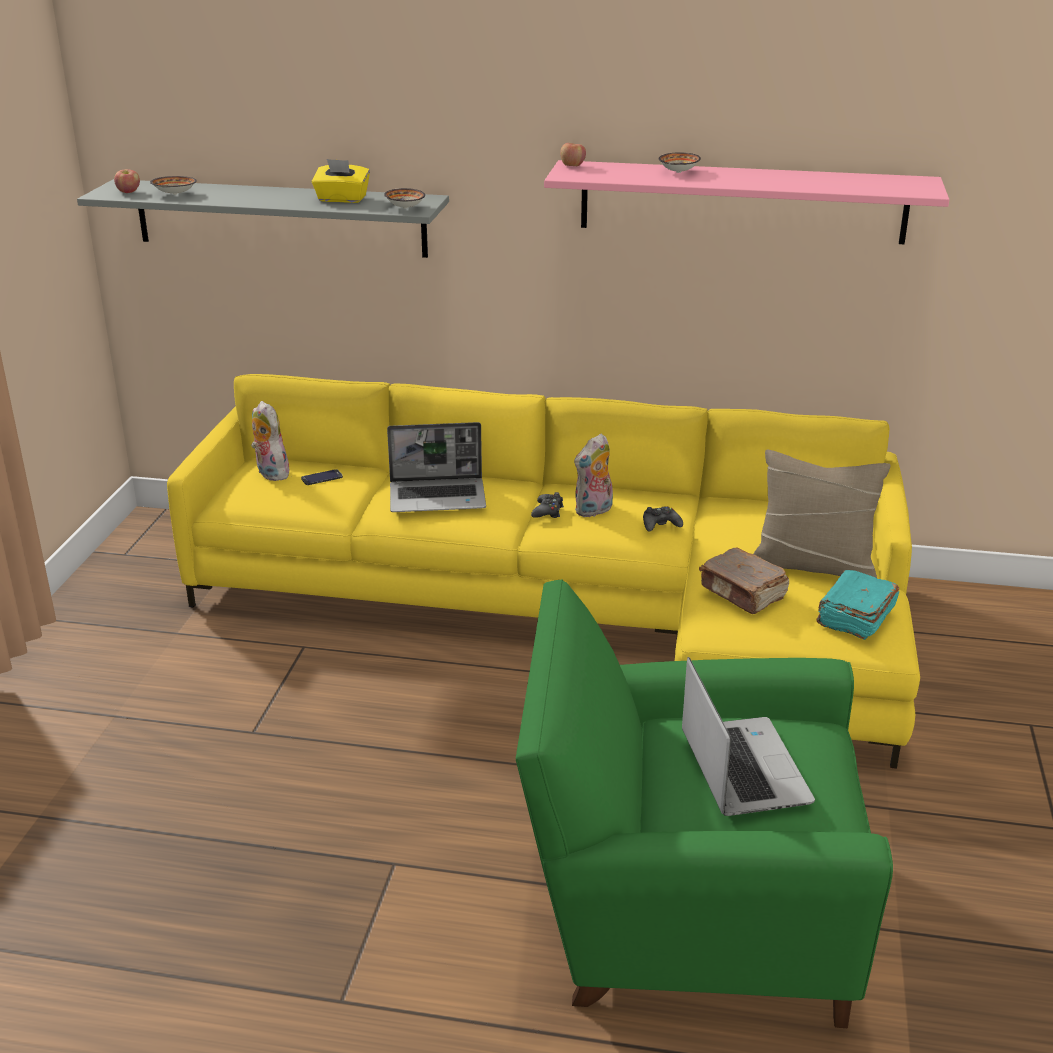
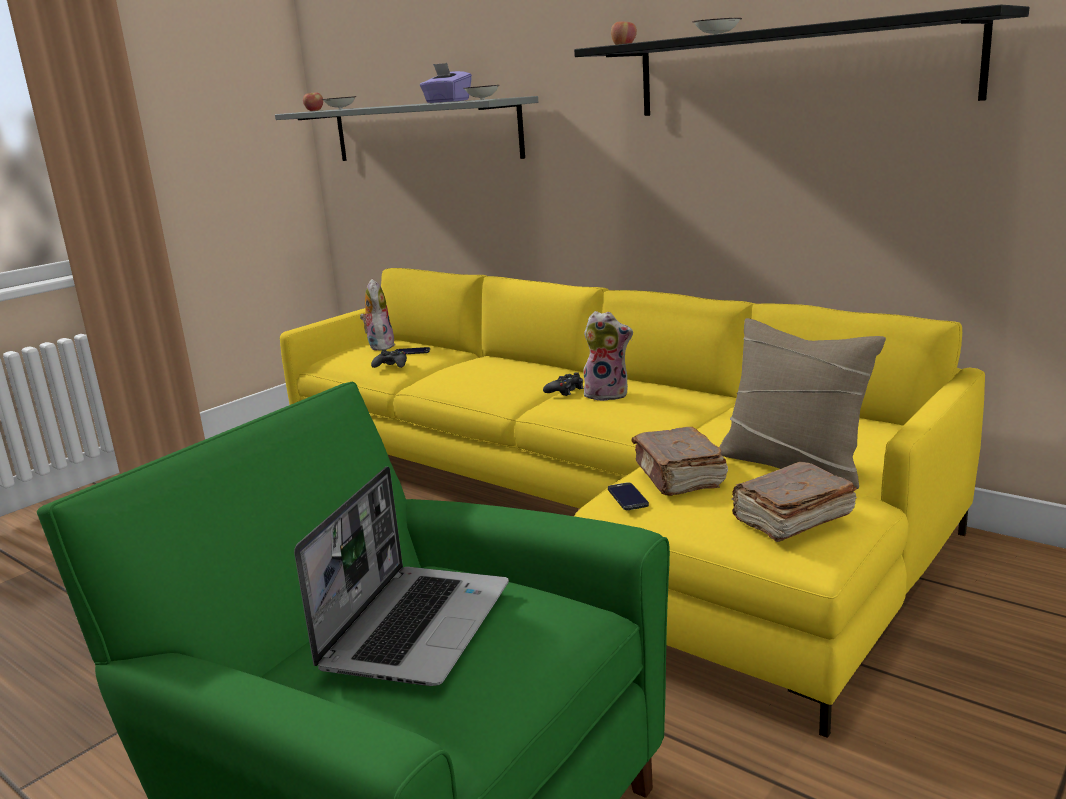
camera: 30 degrees right, 10 degrees down
(342, 199) = (447, 101): yellow tissue box -> purple tissue box
(438, 497) = (483, 371): laptop -> none
(594, 511) = (608, 394): plush toy -> plush toy turned 150 degrees counterclockwise
(660, 524) = (660, 411): black game controller -> black game controller (391, 365)
(720, 620) = (627, 497): none -> phone
(742, 202) = (796, 69): pink shelf -> black shelf
(855, 617) = (790, 519): turquoise book -> brown book

